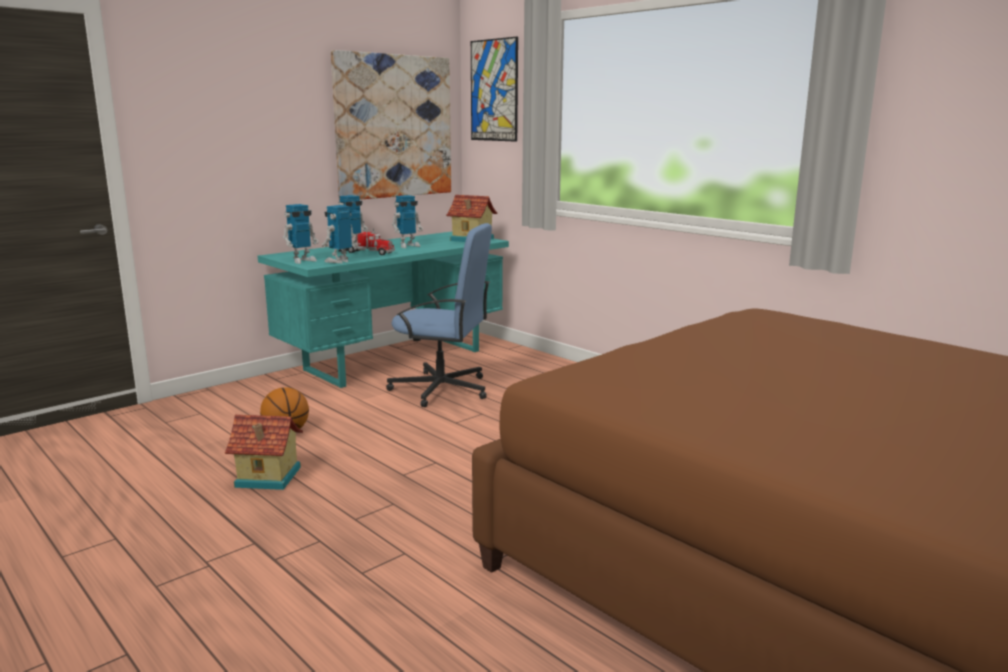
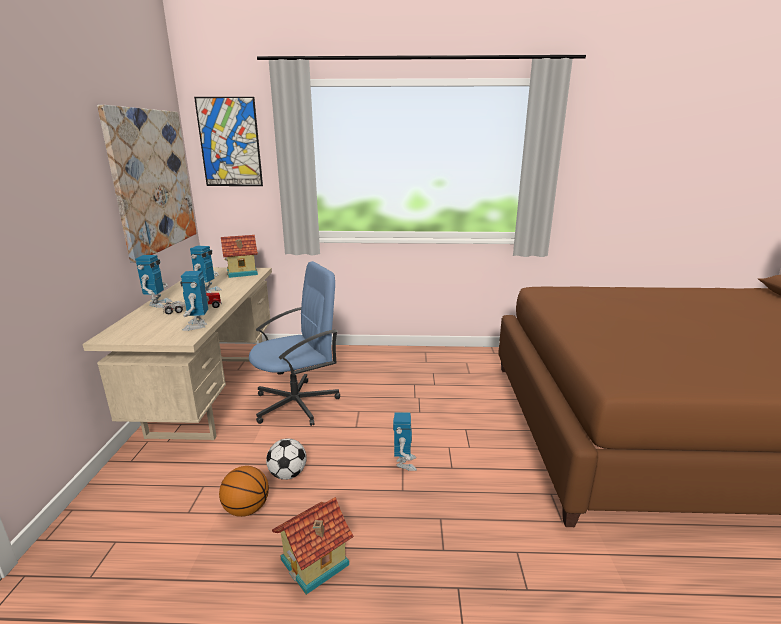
camera: 45 degrees left, 5 degrees up
(302, 261) = (156, 336): toy robot -> toy robot (404, 463)
(346, 427) = (288, 474): none -> football
(395, 359) = (212, 393): turquoise desk -> beige desk

